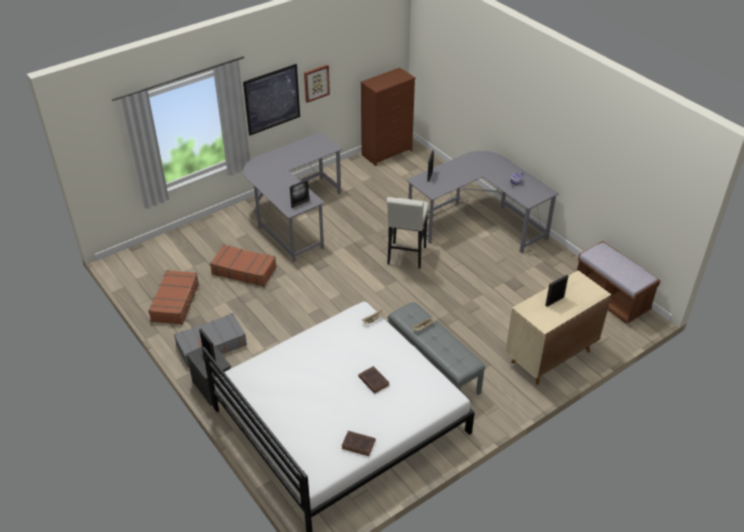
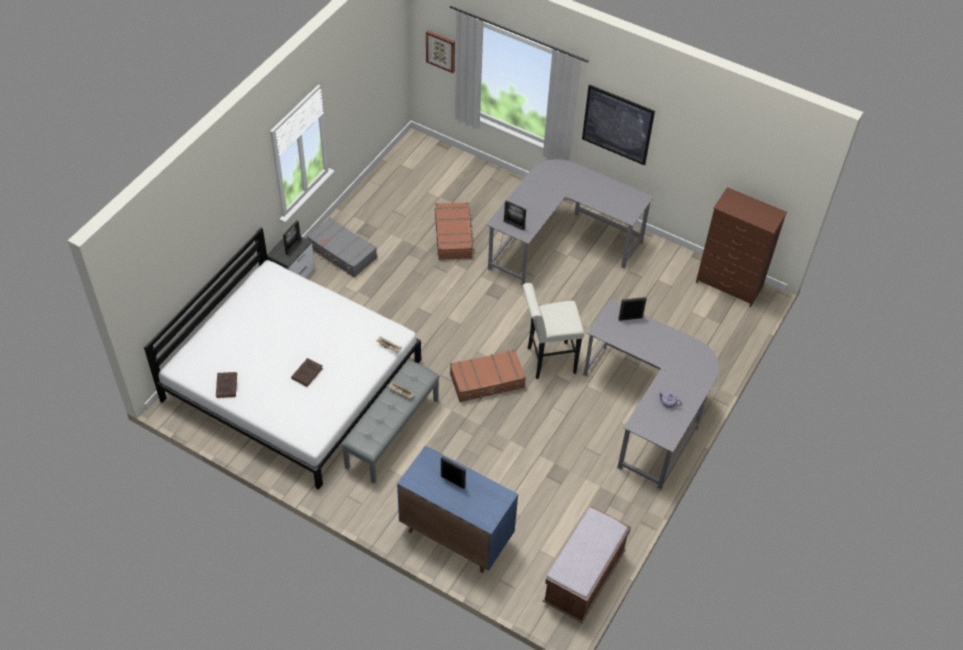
camera: 65 degrees right, 10 degrees up
(176, 302) = (384, 205): brown suitcase -> brown suitcase (487, 381)
(316, 83) = (675, 147): picture -> picture (441, 51)
(550, 357) = (455, 535): beige cabinet -> blue cabinet

